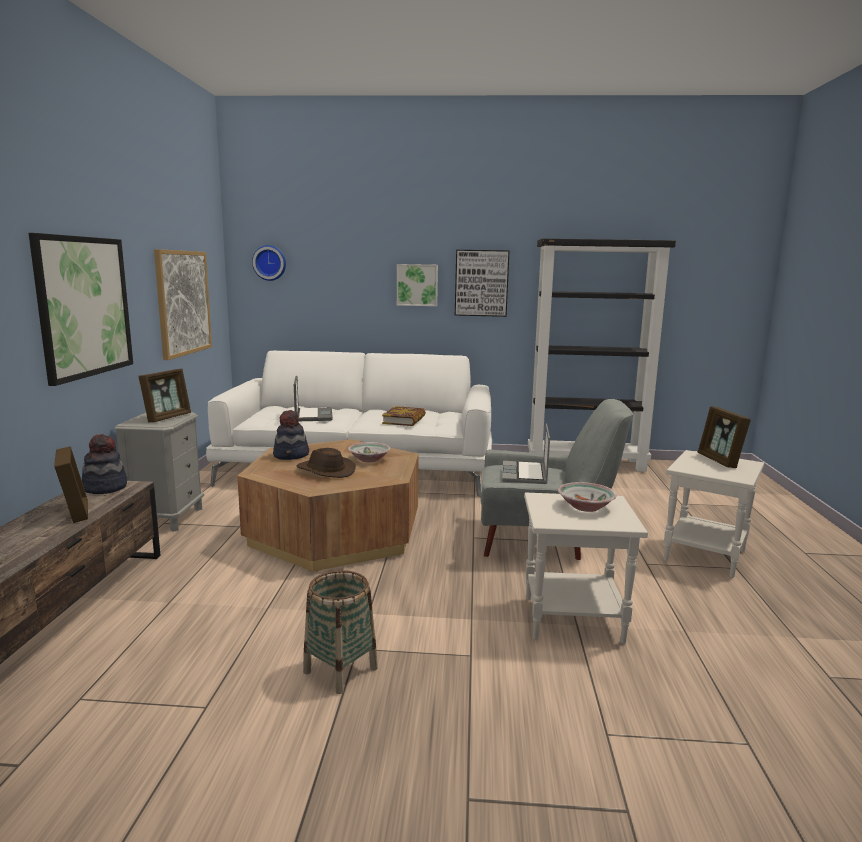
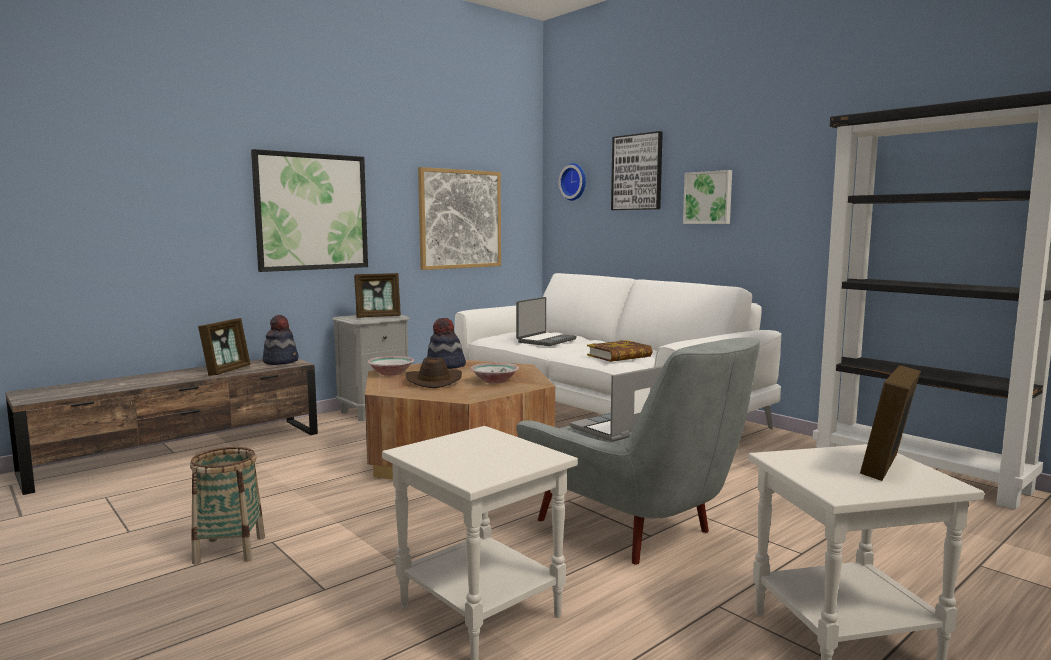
camera: 45 degrees right, 5 degrees down
(481, 283) = (784, 191): picture -> picture (637, 172)
(585, 507) = (491, 452): bowl -> bowl (390, 373)

